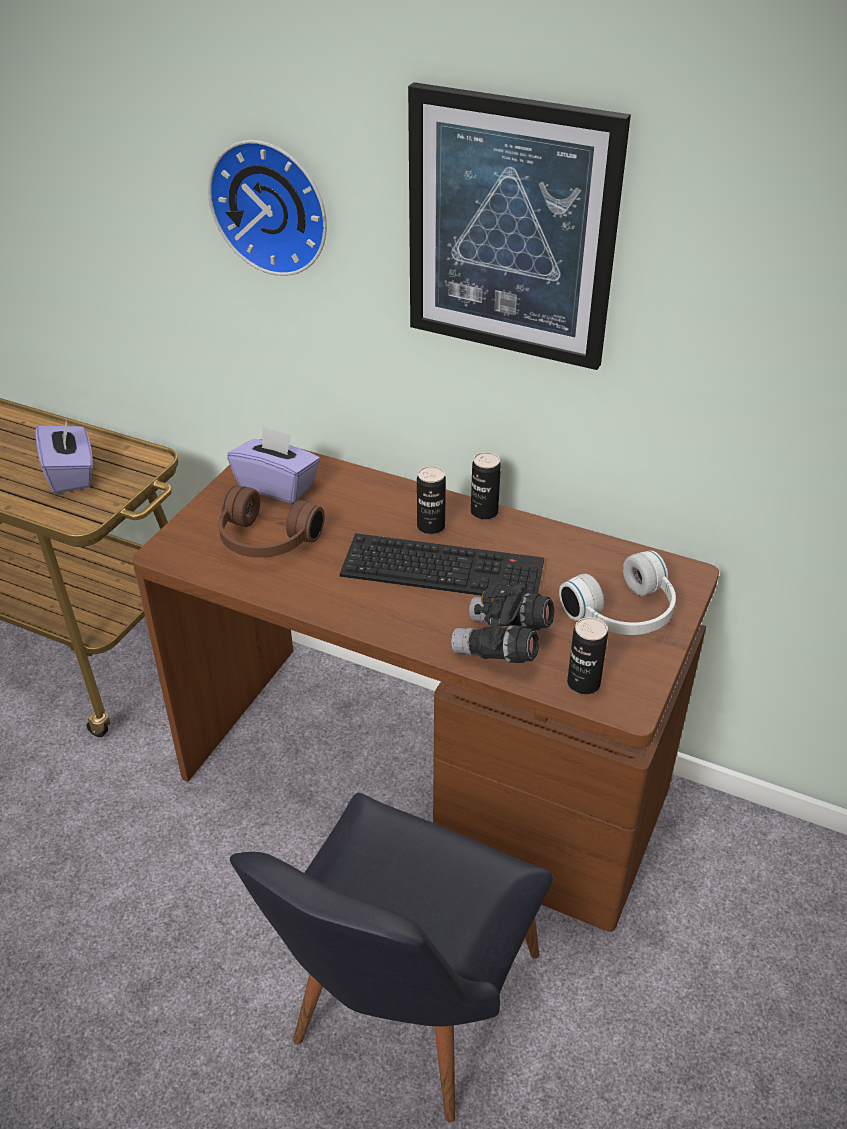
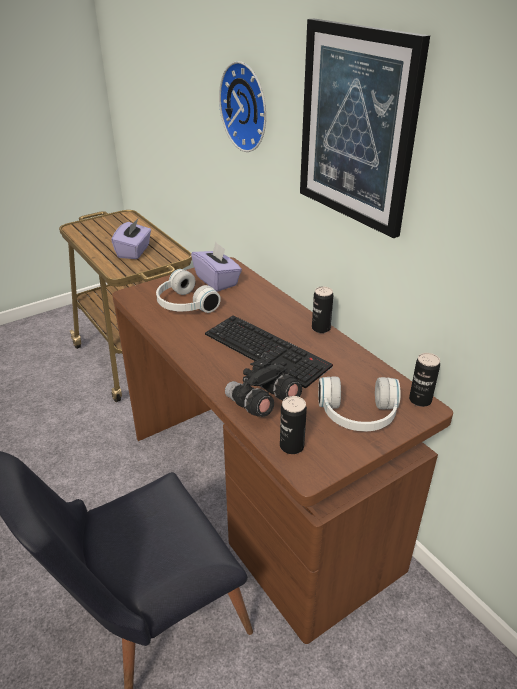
camera: 30 degrees right, 5 degrees down
(264, 541) = (183, 305): brown headphones -> white headphones
(431, 526) = (281, 326): can -> can (420, 400)

